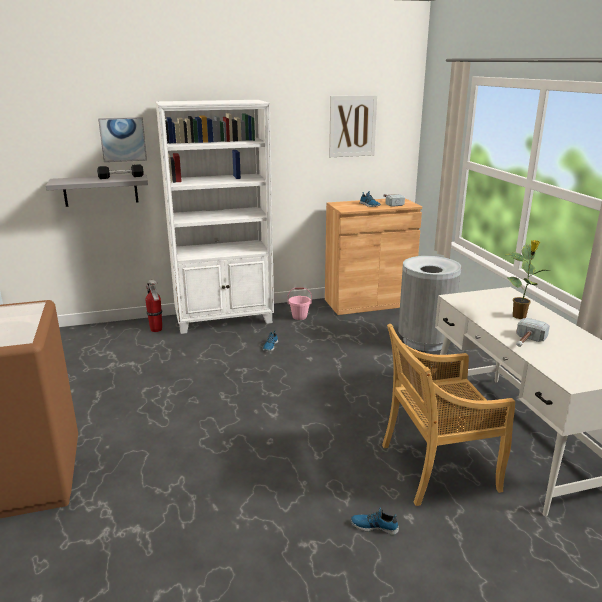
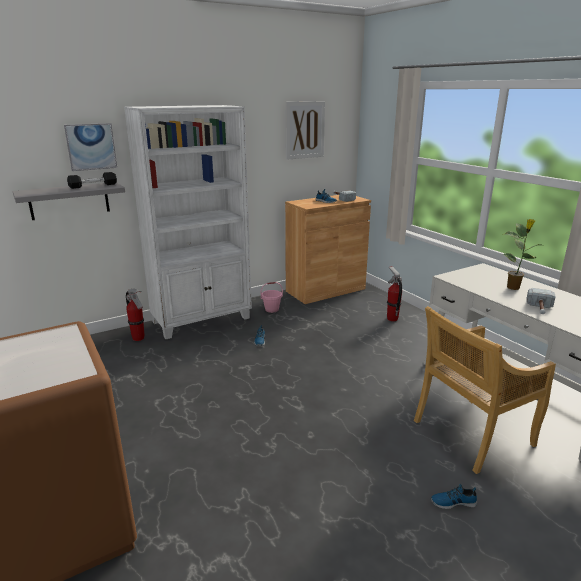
camera: 15 degrees left, 0 degrees up
(424, 341) = (392, 319): grey trash can -> fire extinguisher

